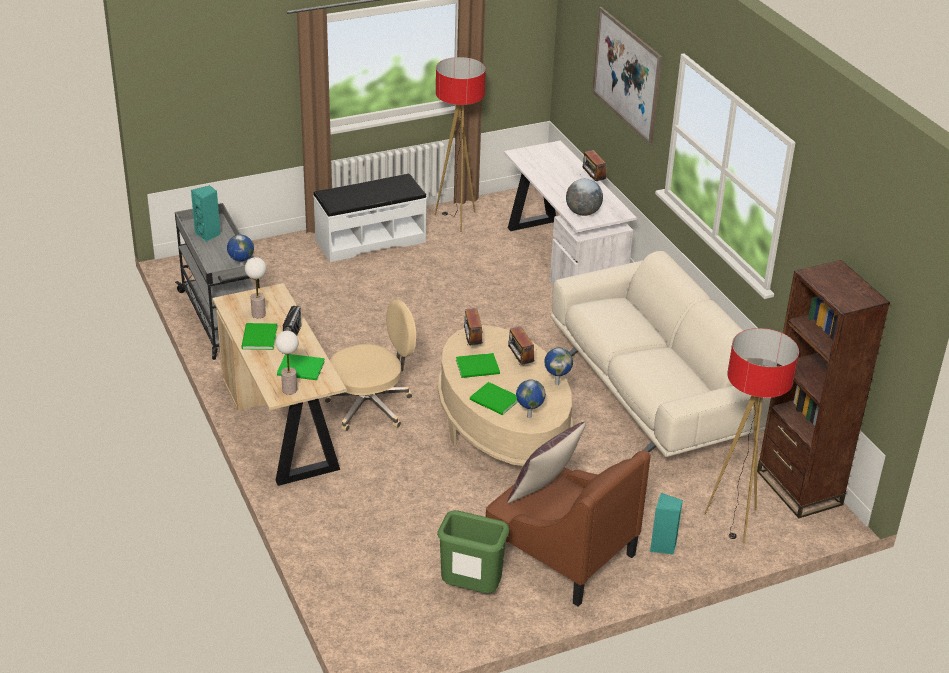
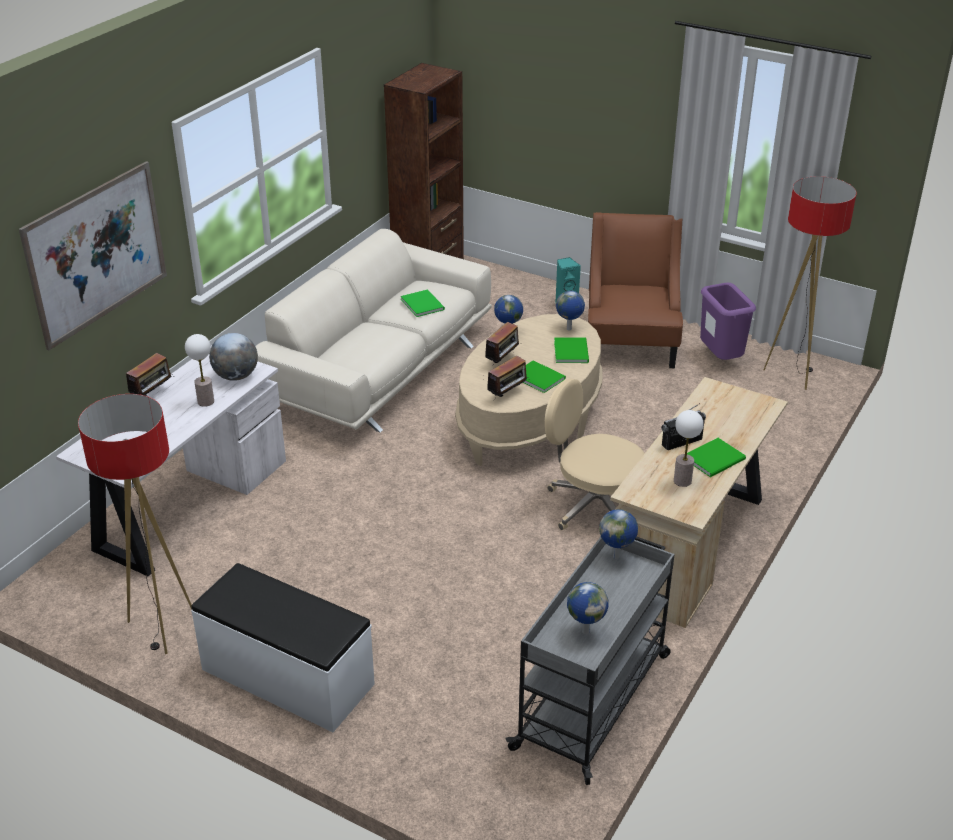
camera: 125 degrees left, 0 degrees up
(208, 234) = (585, 631): turquoise speaker -> globe
(289, 390) = (751, 403): table lamp -> table lamp (205, 402)
(302, 369) = (717, 411): green book -> green book (423, 303)
(470, 590) = (721, 359): green trash can -> purple trash can
(544, 489) = (631, 304): brown pillow -> none
(734, 522) = (501, 289): floor lamp -> floor lamp (793, 374)

